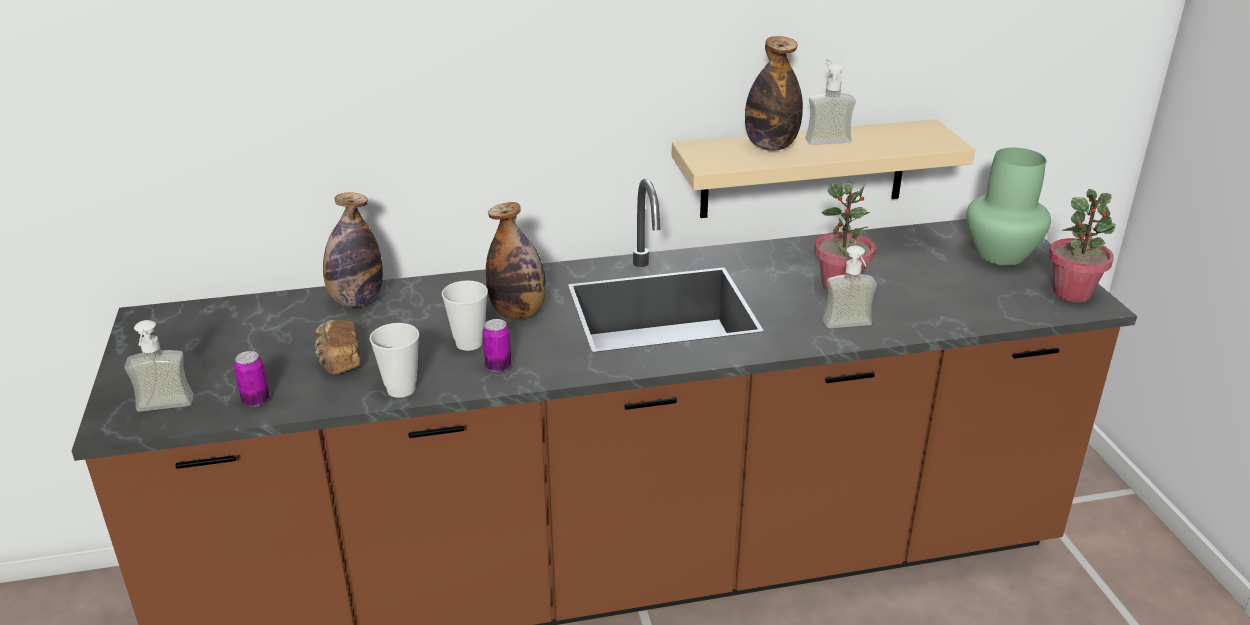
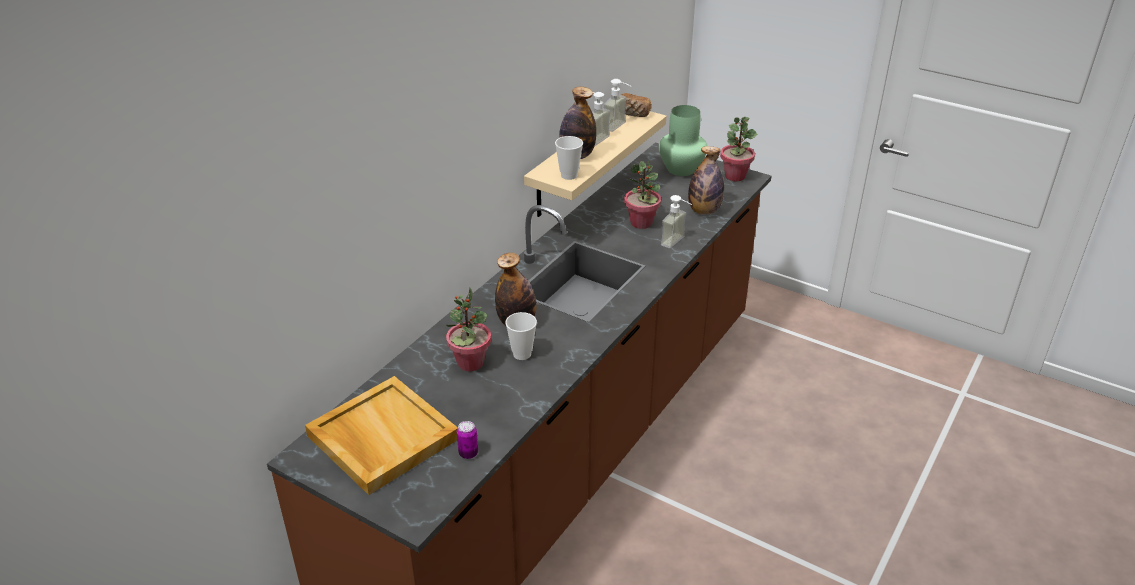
camera: 45 degrees left, 5 degrees up
(163, 410) = (426, 492): soap dispenser -> soap dispenser (619, 127)
(224, 340) = (381, 437): none -> beige tray
(338, 360) = (471, 405): bread -> bread (632, 113)
(356, 301) = (415, 369): bottle -> bottle (704, 211)
(401, 389) = (532, 398): cup -> cup (569, 175)
(409, 323) = (470, 363): none -> potted plant
(498, 366) = (558, 356): can -> none

